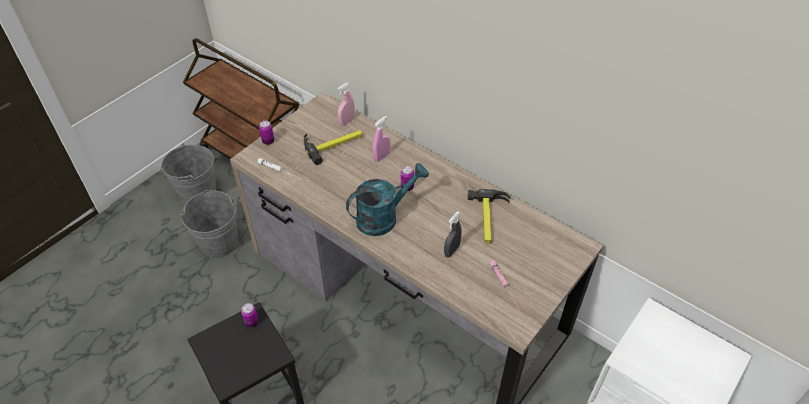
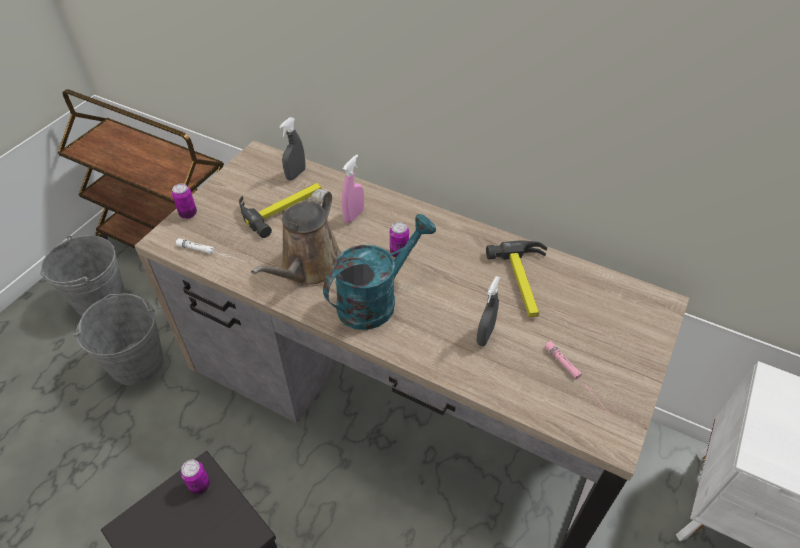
camera: 10 degrees left, 0 degrees up
(343, 190) = (308, 268): none -> brown watering can
(347, 121) = (295, 174): pink spray bottle -> grey spray bottle

